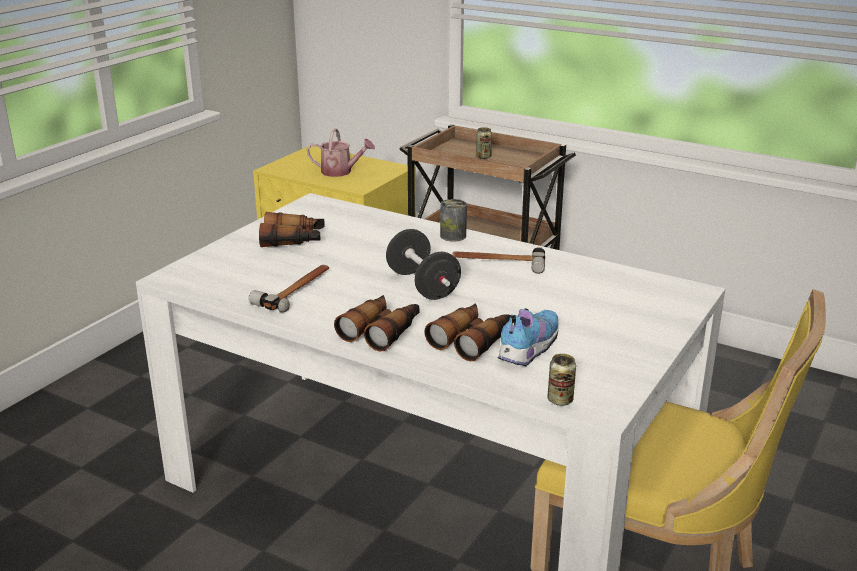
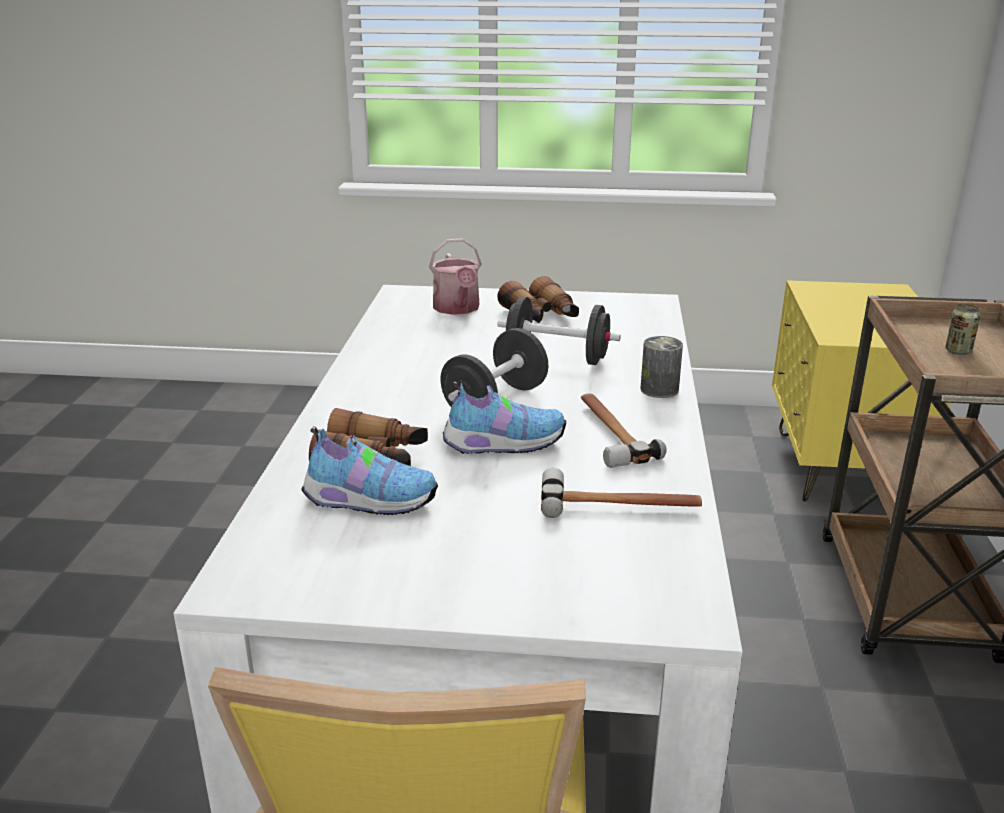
camera: 65 degrees right, 0 degrees up
(296, 290) = (421, 345): hammer -> hammer (620, 505)
(341, 172) = (861, 317): watering can -> watering can (457, 309)
(372, 251) = (557, 357): none -> black dumbbell
(381, 331) = (360, 406): binoculars -> none
(485, 296) = (501, 445): none -> shoe
(560, 400) = (245, 549): can -> none

